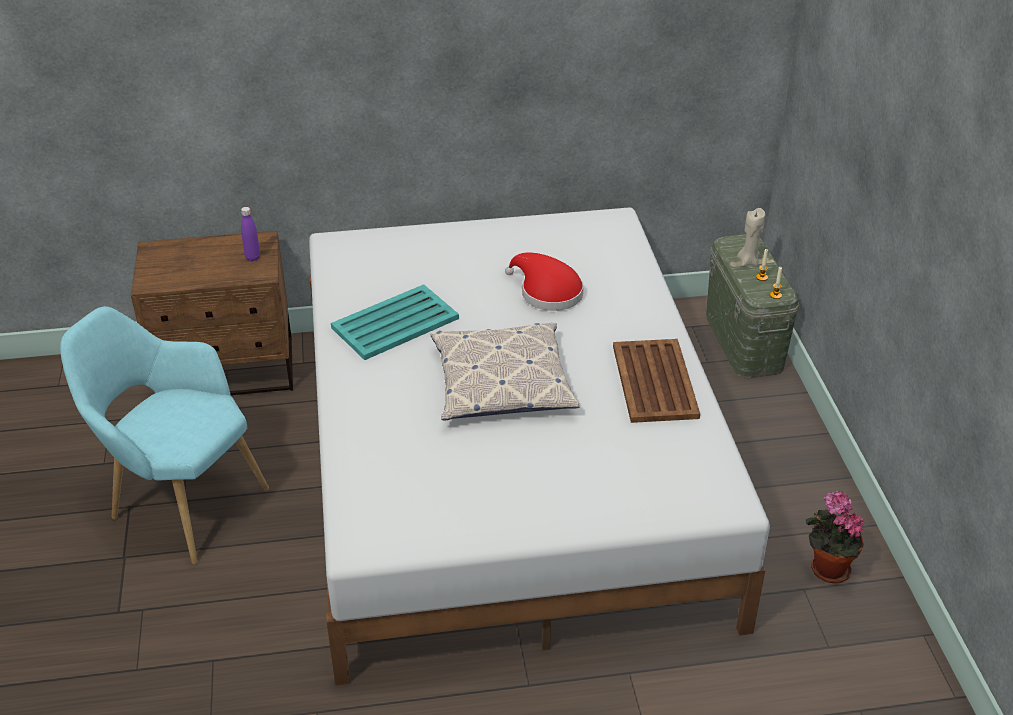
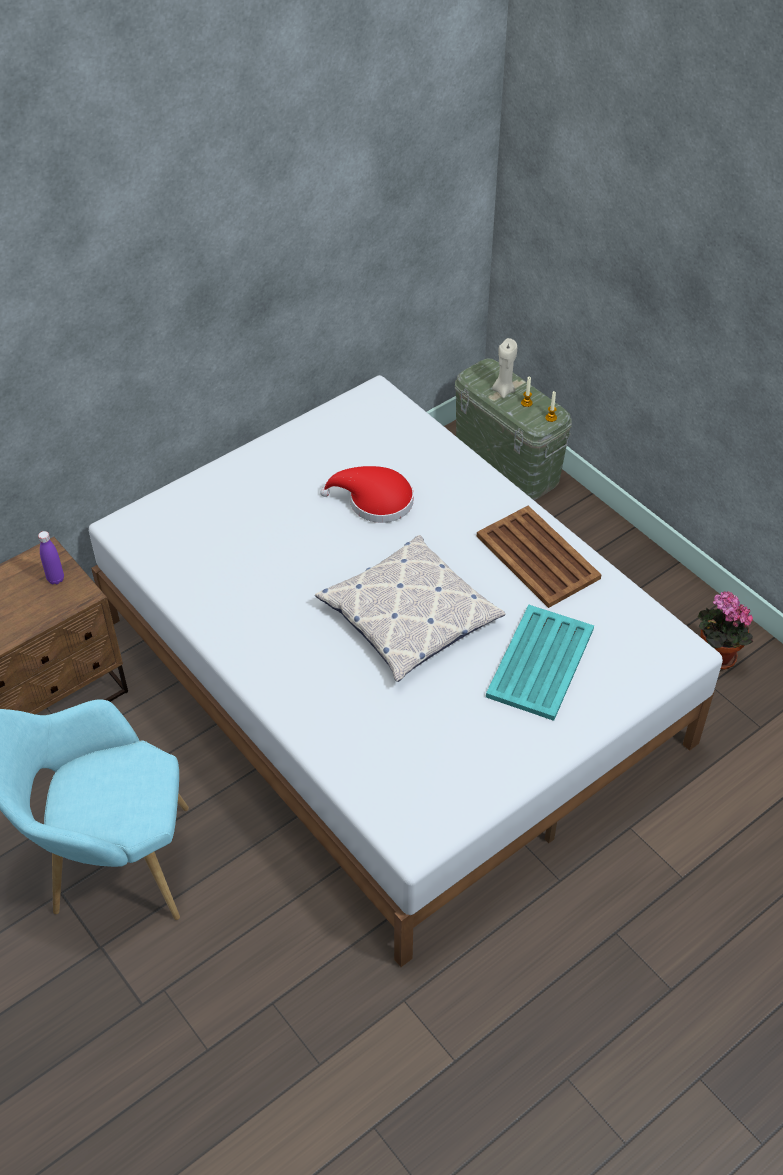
camera: 30 degrees left, 10 degrees up
(396, 323) = (261, 593): turquoise tray -> turquoise tray (541, 662)

